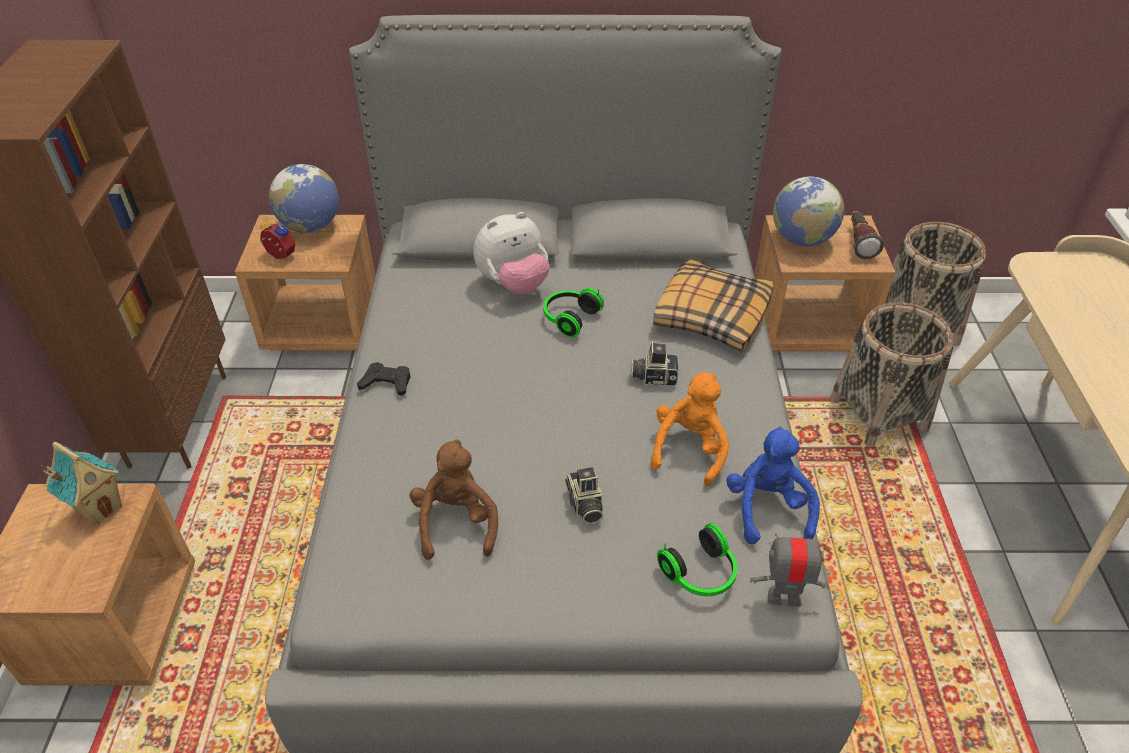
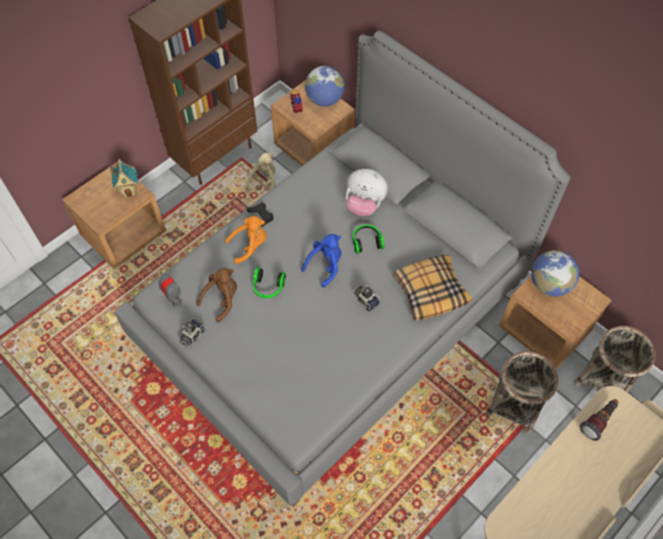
camera: 45 degrees right, 15 degrees up
(293, 402) = (264, 182): none -> beige plush toy
(584, 505) = (272, 332): camera -> camera (191, 336)
(689, 449) = (339, 344): orange plush toy -> orange plush toy (250, 245)
(701, 574) = (279, 395): headphones -> headphones (268, 287)
(767, 508) = (336, 394): blue plush toy -> blue plush toy (325, 265)
(784, 597) = (297, 430): toy robot -> toy robot (174, 301)
(859, 242) = (578, 310): flashlight -> flashlight (598, 421)

